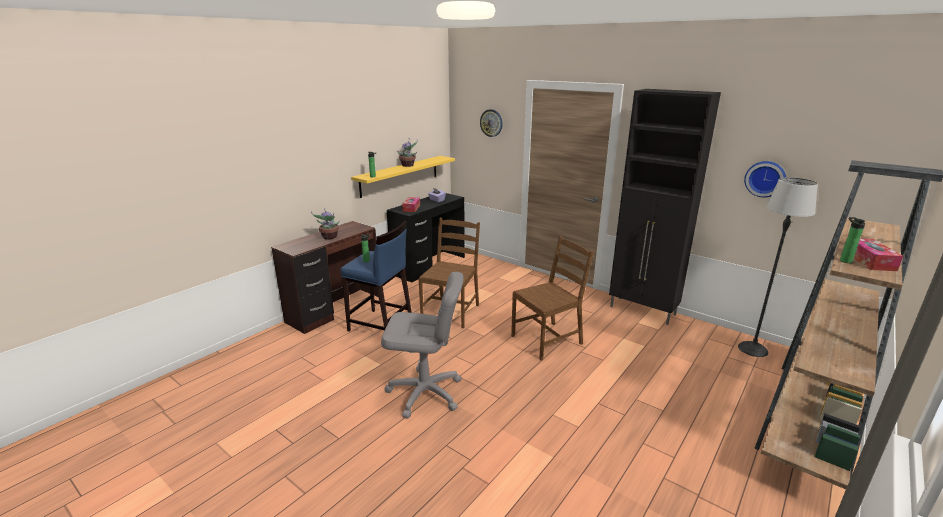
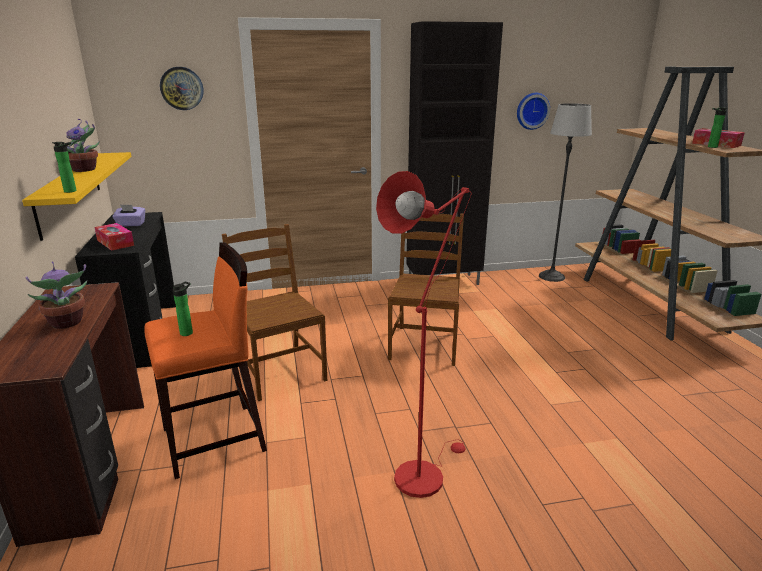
camera: 50 degrees left, 0 degrees up
(380, 325) = (215, 440): blue stool -> orange stool
(425, 393) = (423, 473): grey office chair -> red floor lamp

